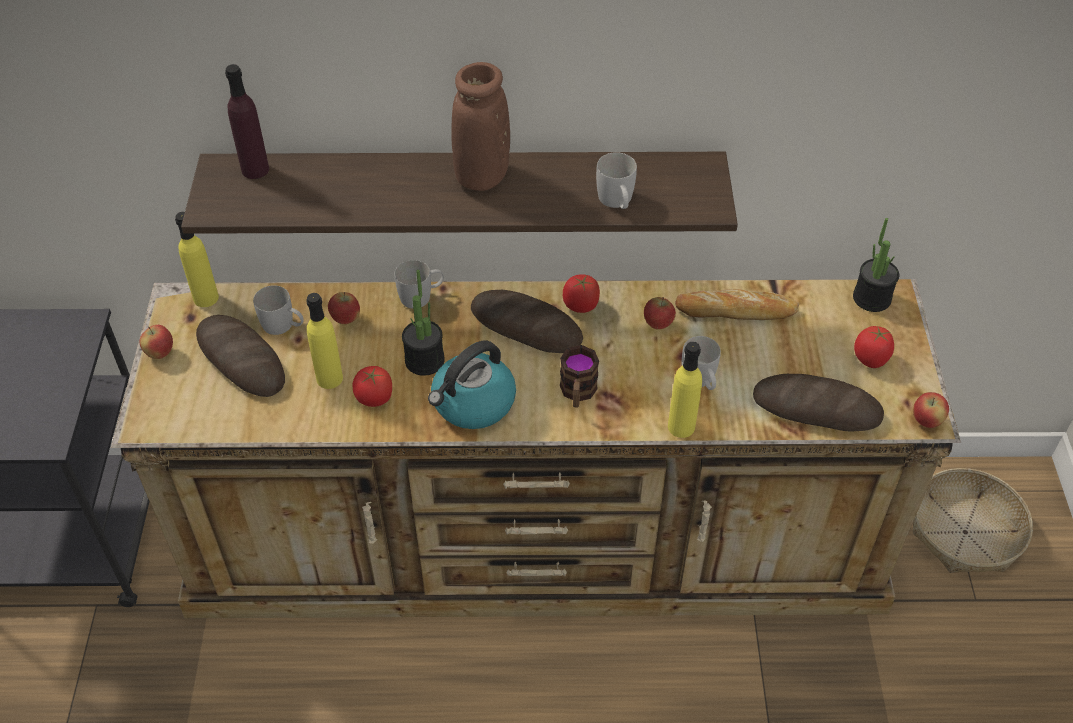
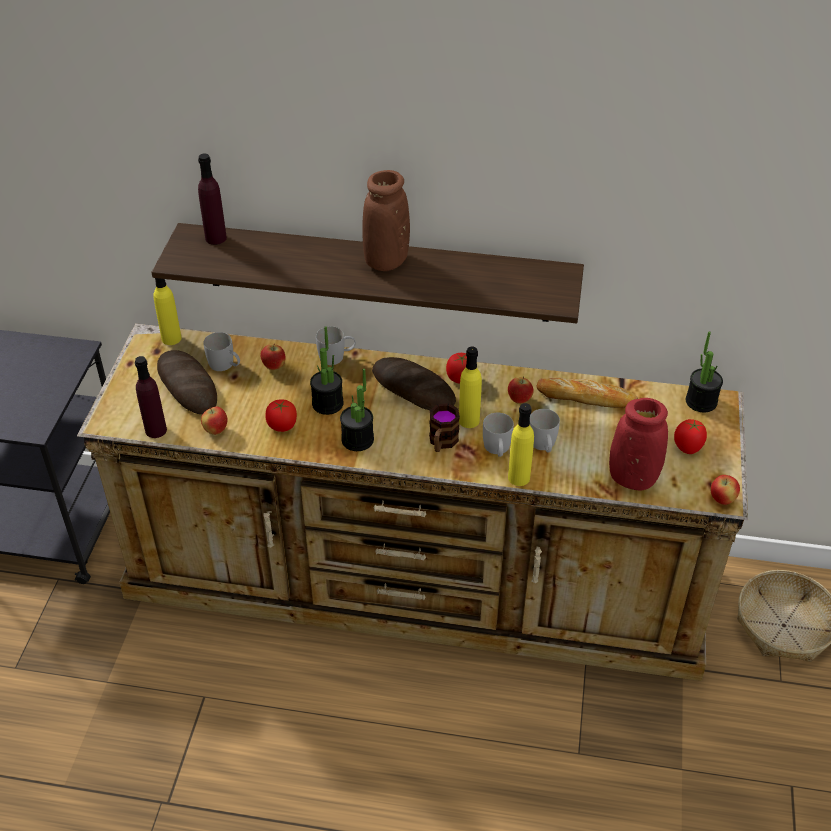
camera: 10 degrees right, 5 degrees down
(160, 353) = (128, 374): apple -> apple (216, 430)
(214, 426) = (156, 430): none -> purple bottle
(329, 378) = (251, 407): yellow bottle -> yellow bottle (469, 420)
(473, 404) = (357, 440): kettle -> potted plant
(617, 202) = (486, 291): white mug -> white mug (497, 450)
(816, 408) = (633, 478): bread -> red vase

